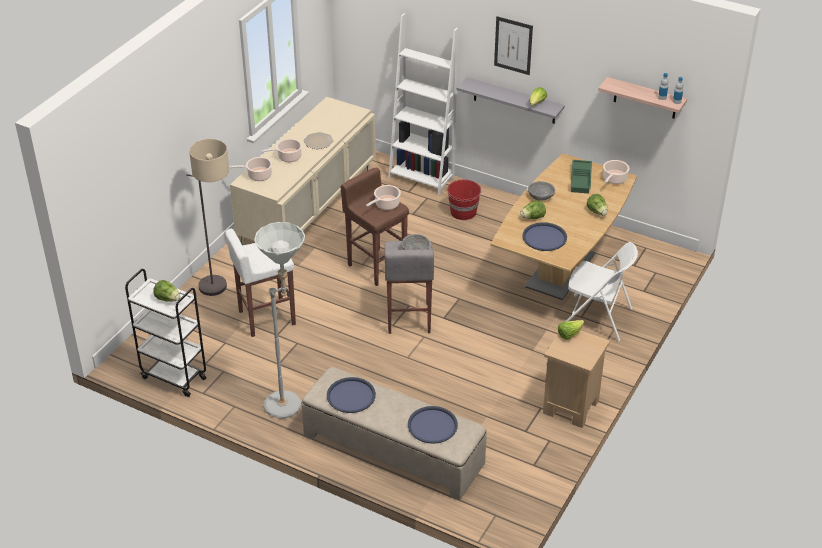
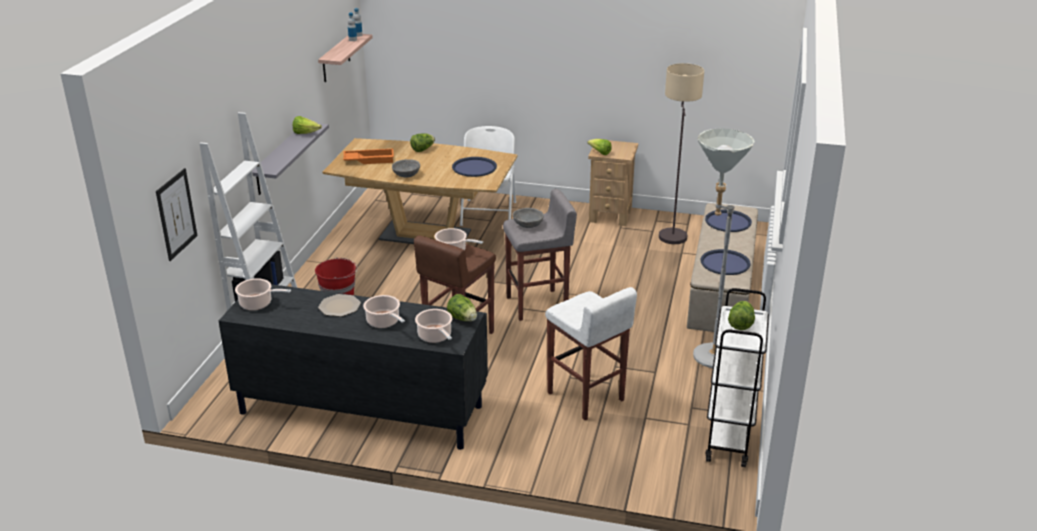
camera: 105 degrees left, 10 degrees down
(220, 288) = (549, 446): beige floor lamp -> beige floor lamp (672, 233)
(309, 211) = (362, 407): beige cabinet -> black cabinet
(513, 45) = (269, 91): picture -> picture (176, 214)
(532, 217) = (444, 175): lettuce -> lettuce (463, 319)
(581, 179) = (369, 159): green tray -> orange tray
(614, 179) = (365, 146): cooking pot -> cooking pot (258, 304)

